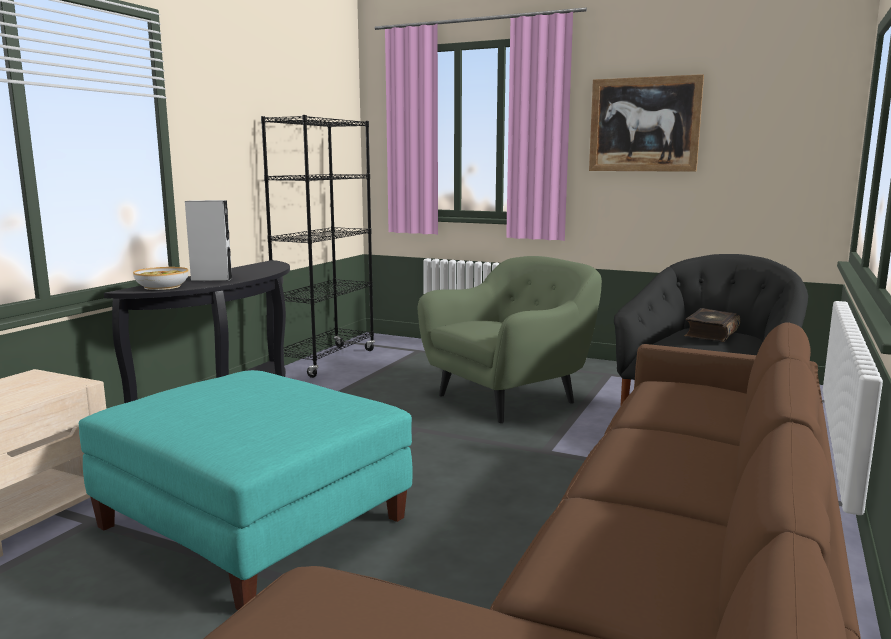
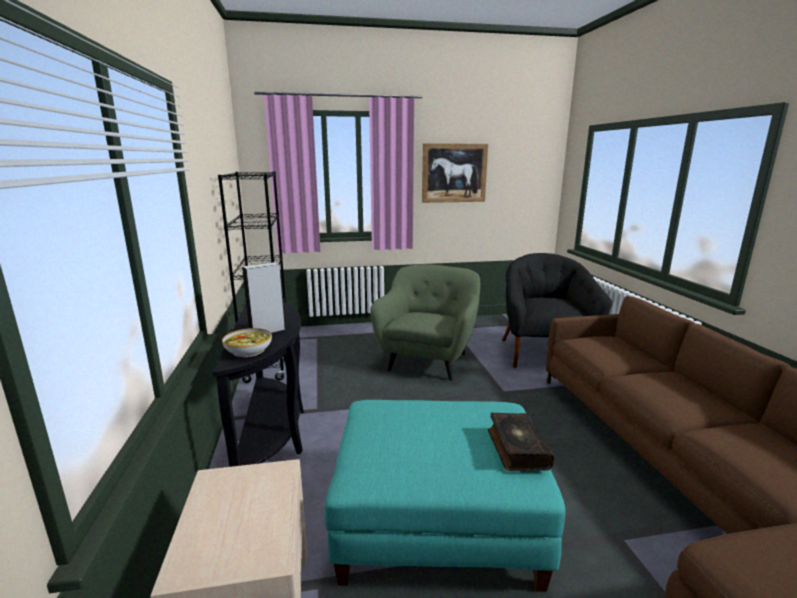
camera: 35 degrees left, 5 degrees up
(710, 333) = (550, 301): book -> book (516, 449)

